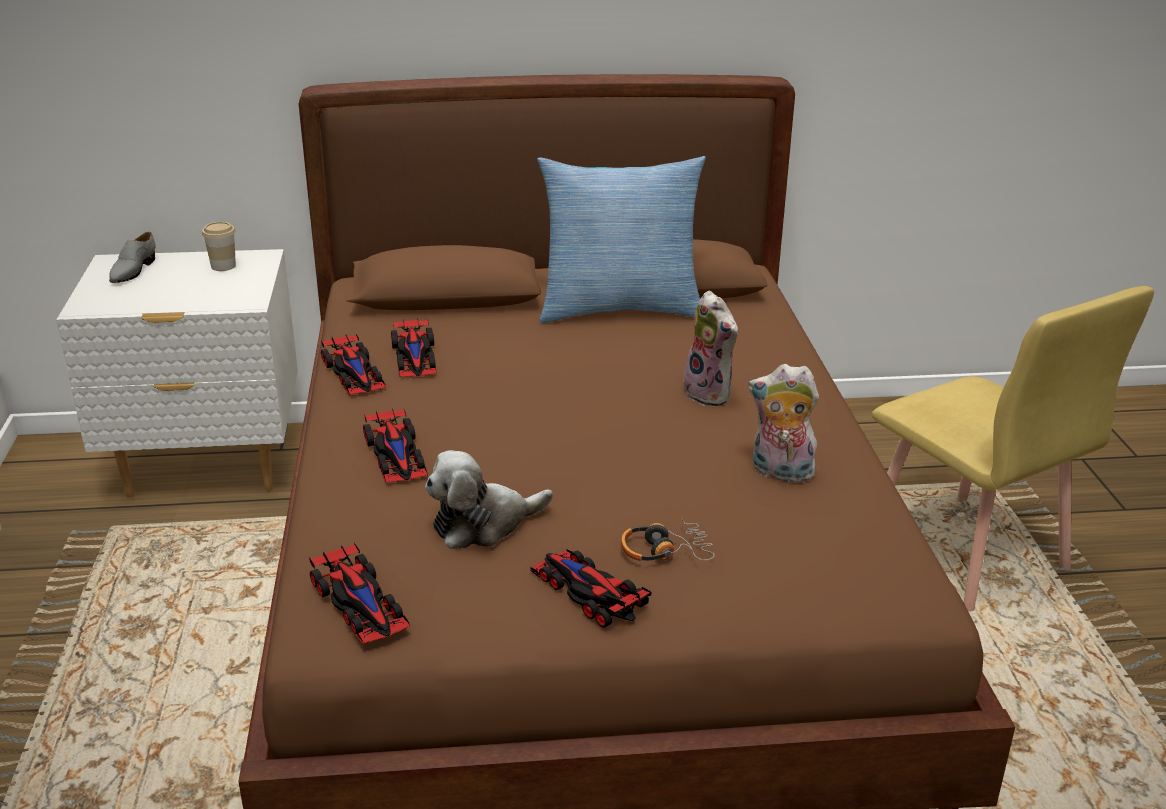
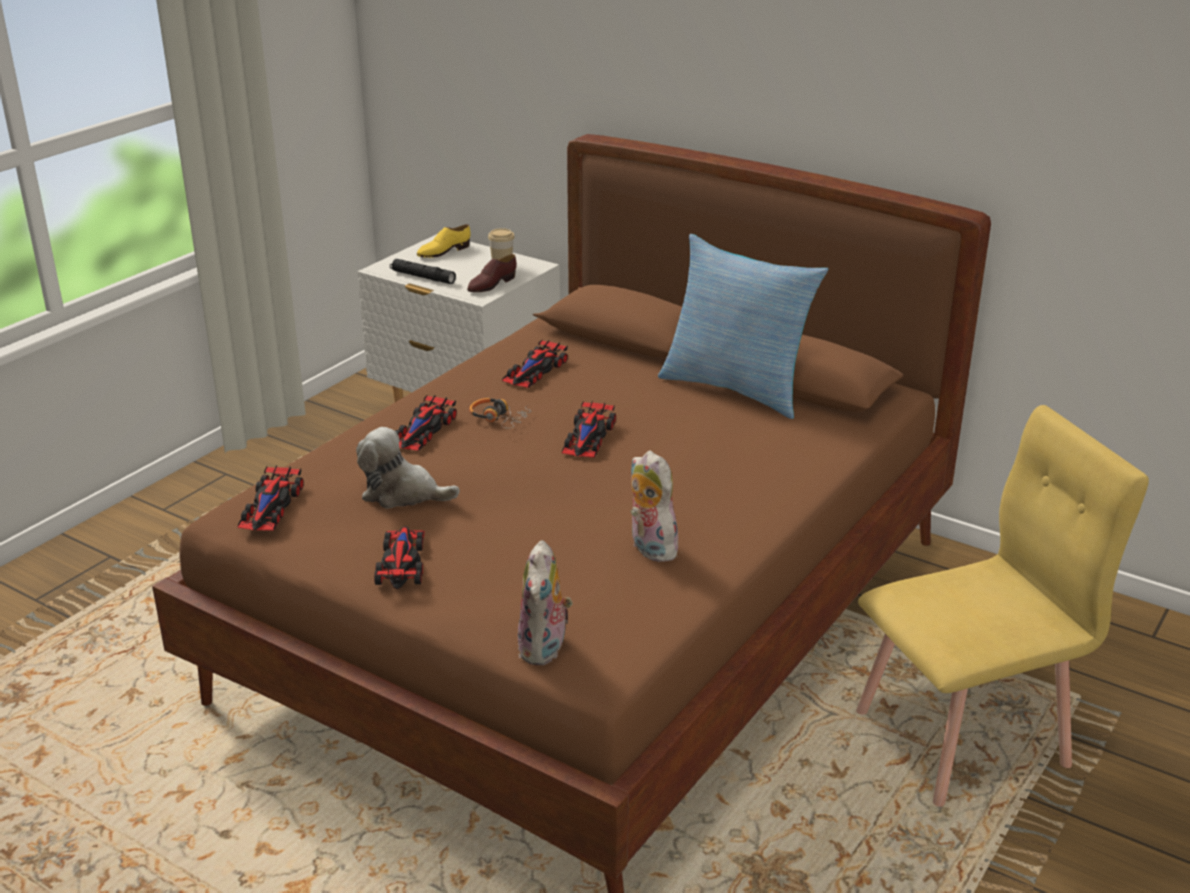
camera: 40 degrees right, 0 degrees up
(133, 271) = (443, 251): grey shoe -> yellow shoe
(150, 303) = (422, 277): none -> black flashlight
(242, 288) = (491, 284): none -> brown shoe
(354, 373) = (480, 368): toy car -> toy car (588, 437)
(665, 551) = (487, 560): headphones -> headphones (499, 418)
(711, 394) = (696, 475): plush toy -> plush toy (545, 649)
(965, 552) = (964, 738): yellow chair -> yellow chair turned 120 degrees counterclockwise

